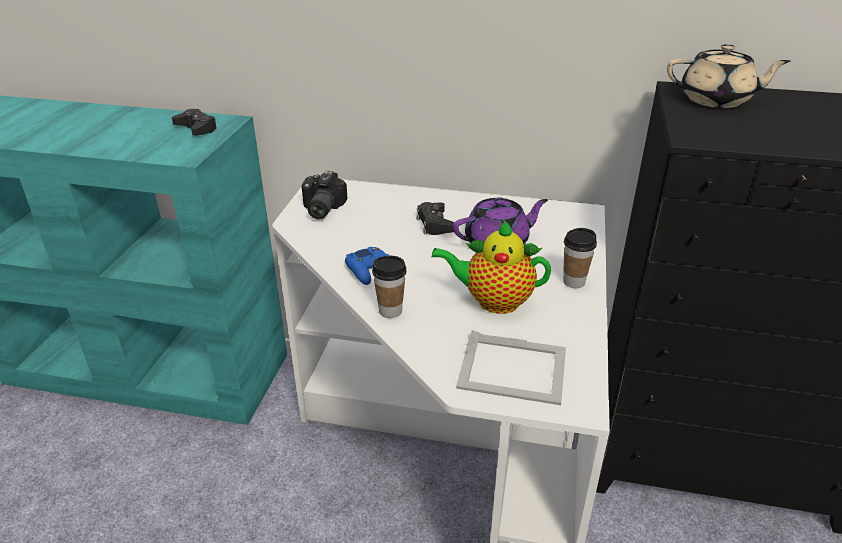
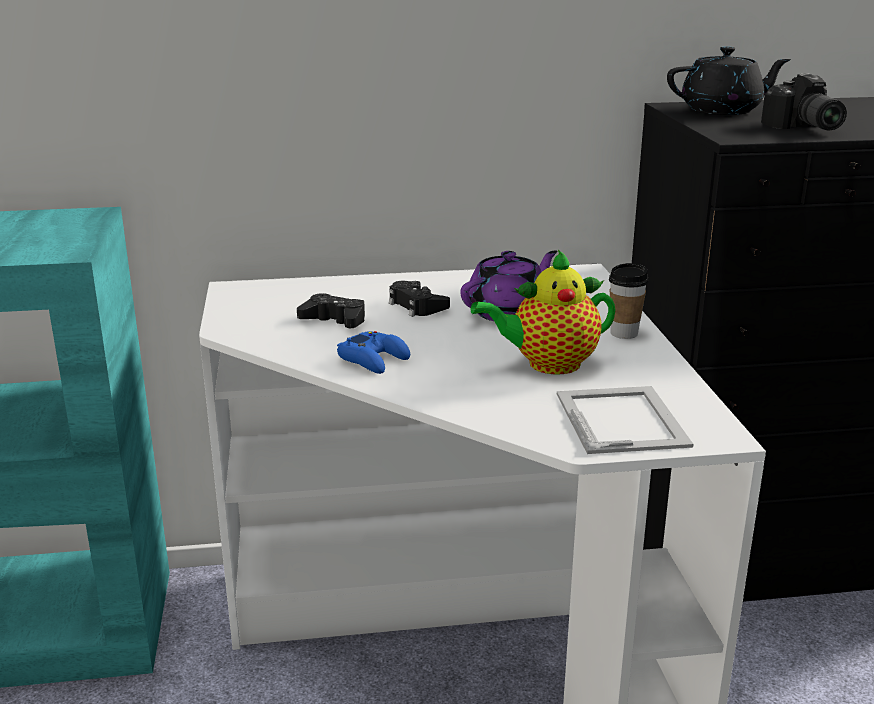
camera: 20 degrees left, 10 degrees down
(196, 128) = (50, 225): black game controller -> black game controller (334, 320)
(320, 209) = (254, 311): camera -> camera (803, 128)
(390, 311) = (432, 393): cup -> none
(514, 369) = (622, 418): picture frame -> picture frame turned 90 degrees counterclockwise
(716, 100) = (722, 111): beige teapot -> black teapot

